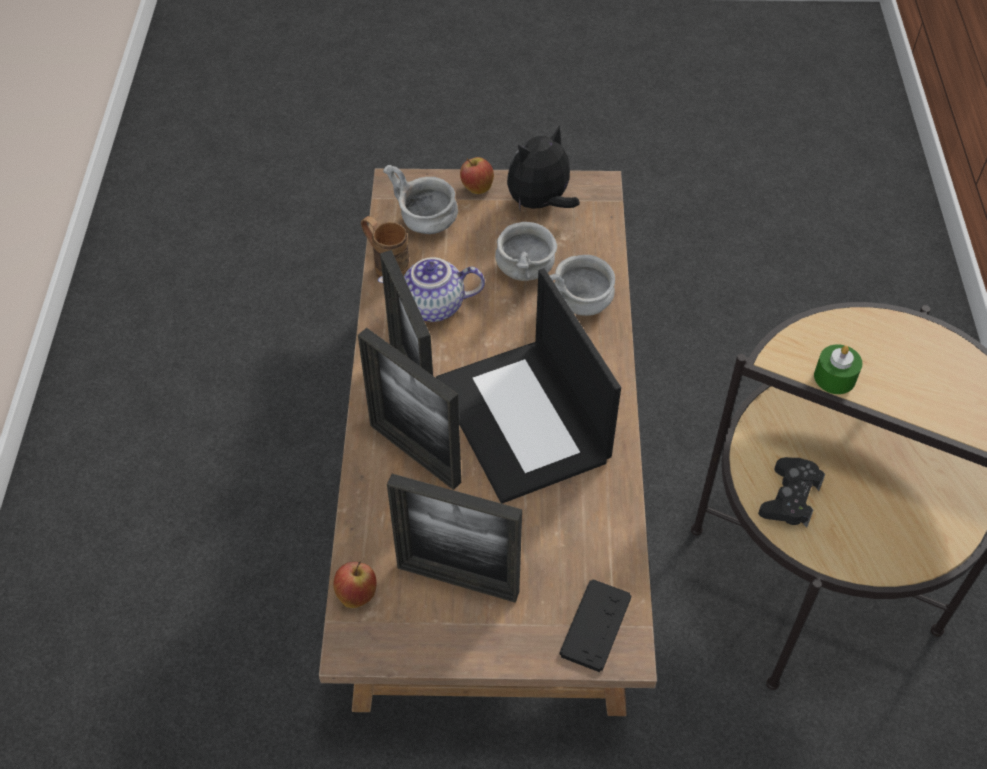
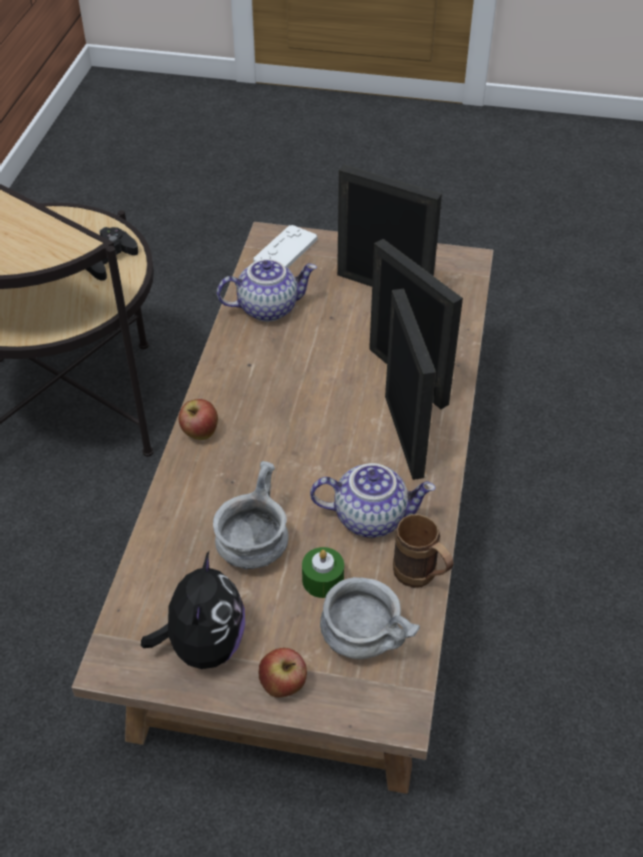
camera: 170 degrees left, 5 degrees down
(357, 595) = (464, 287): apple -> apple (200, 433)
(524, 421) = (299, 390): laptop -> none
(540, 203) = (203, 645): plush toy -> plush toy turned 60 degrees counterclockwise
(580, 304) = (203, 497): grey bowl -> none
(589, 525) = (268, 307): none -> teapot
(595, 626) = (285, 250): black game controller -> white game controller
(834, 377) = (41, 225): green candle -> green candle (323, 580)

